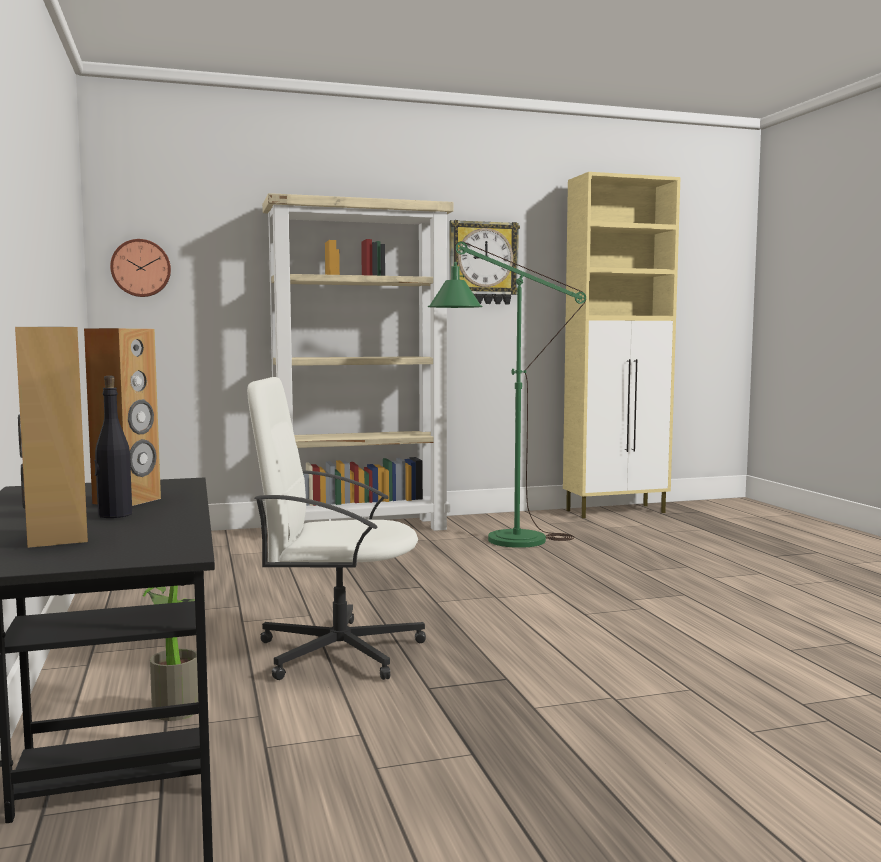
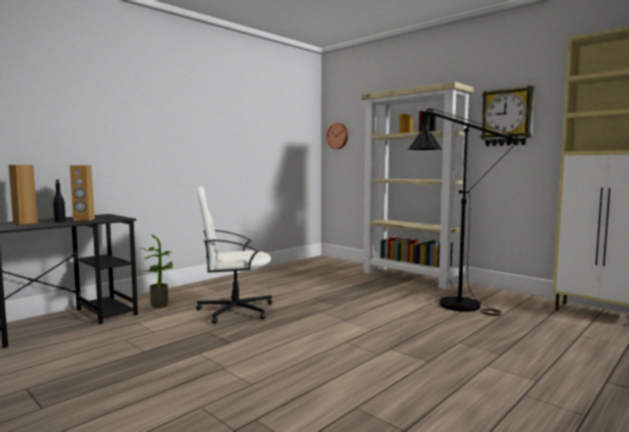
camera: 60 degrees right, 0 degrees up
(337, 651) = (234, 310): white office chair -> white office chair turned 75 degrees counterclockwise
(500, 541) = (448, 302): green floor lamp -> black floor lamp

